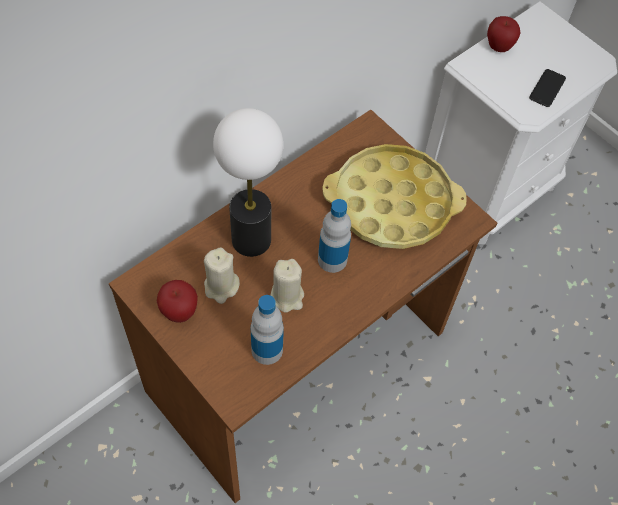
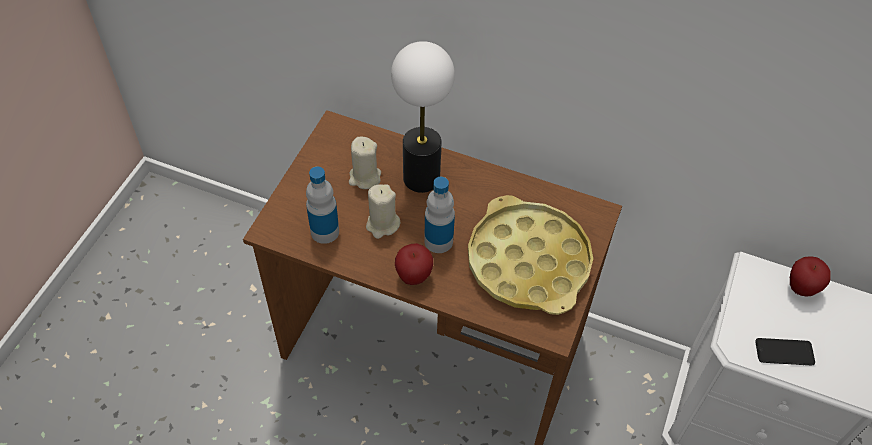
camera: 65 degrees right, 5 degrees down
(179, 312) = (326, 162): apple -> apple (413, 276)

